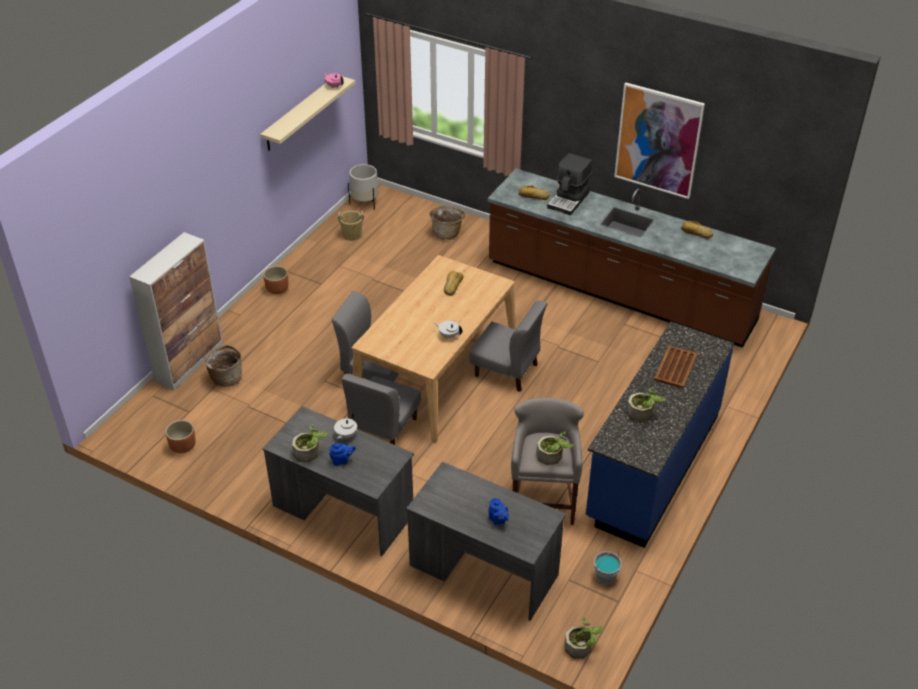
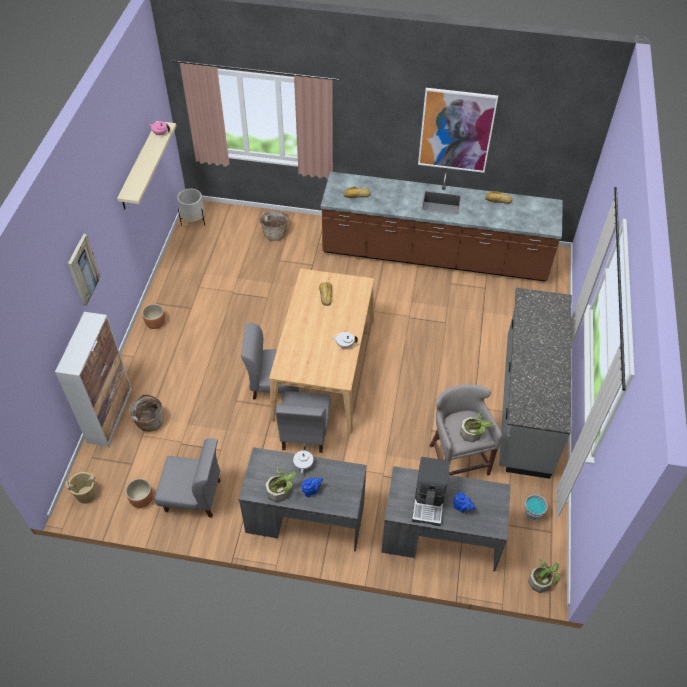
camera: 20 degrees left, 10 degrees up
(195, 189) = (83, 270): none -> picture
(352, 235) = (196, 254): beige bucket -> beige bucket (86, 494)
(506, 370) = (378, 350): grey chair -> grey chair (193, 496)
(569, 200) = (387, 192): coffee machine -> coffee machine (429, 501)
(643, 413) = (534, 379): potted plant -> none
(652, 466) = (525, 405): blue counter -> grey counter
(675, 367) = (539, 329): brown tray -> none

